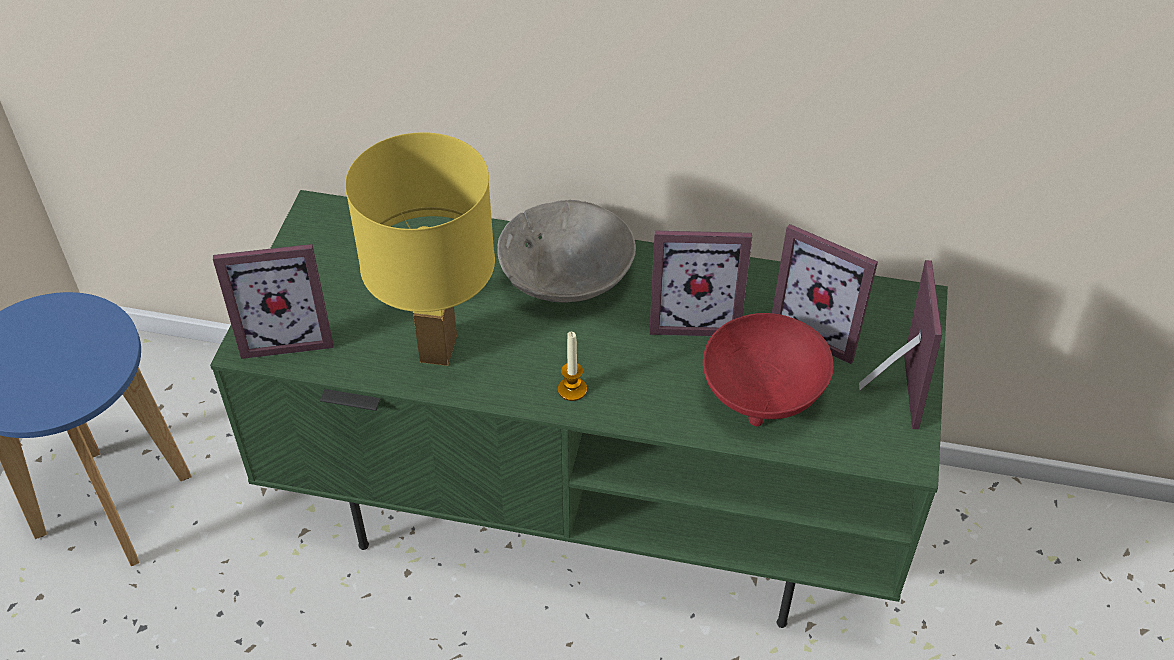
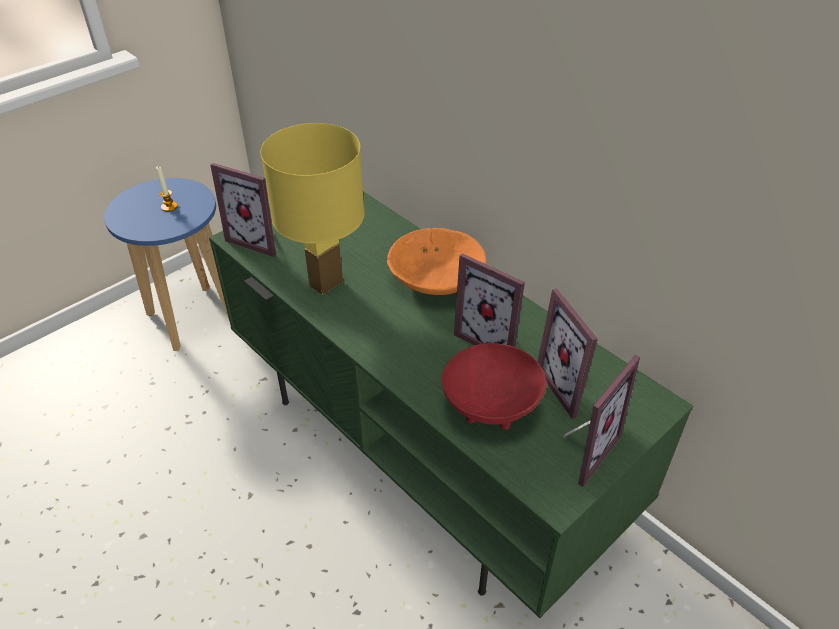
camera: 35 degrees right, 5 degrees down
(567, 274) = (437, 279): grey bowl -> orange bowl
(572, 389) = (377, 342): candle -> candle (169, 207)

